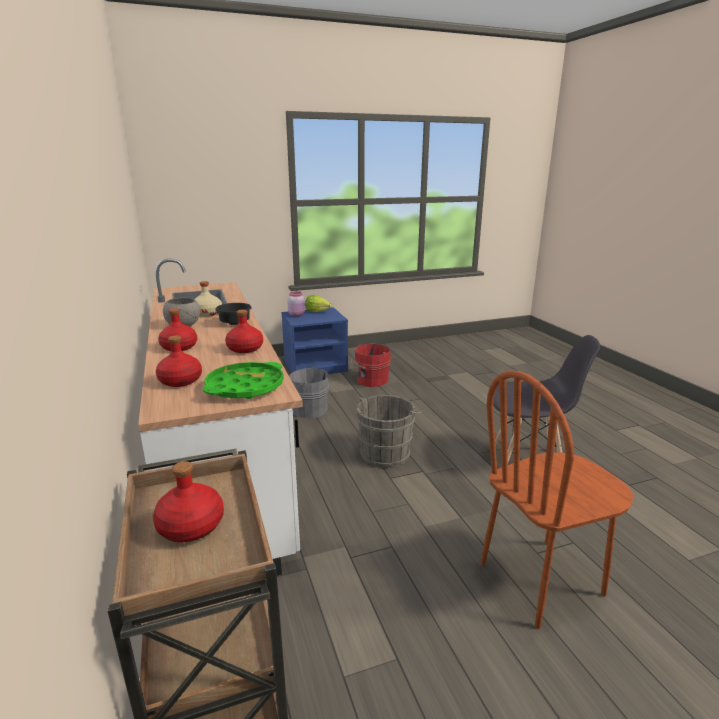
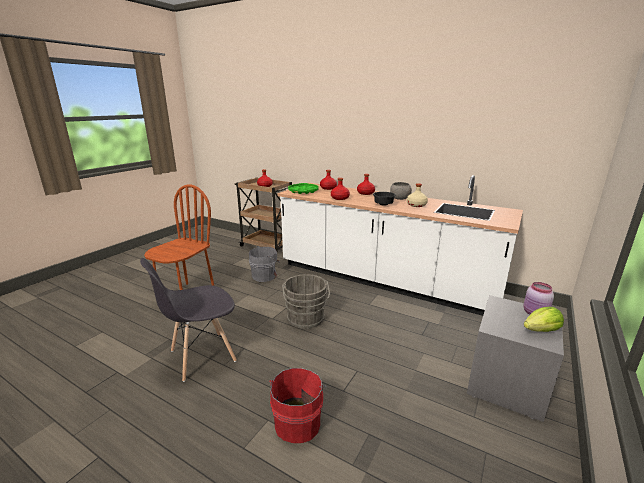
camera: 140 degrees right, 0 degrees up
(308, 409) = (404, 327): grey bucket -> grey bucket (265, 275)
(315, 367) = (507, 384): blue nightstand -> grey nightstand
(371, 380) = (423, 393): red bucket -> red bucket (298, 421)

